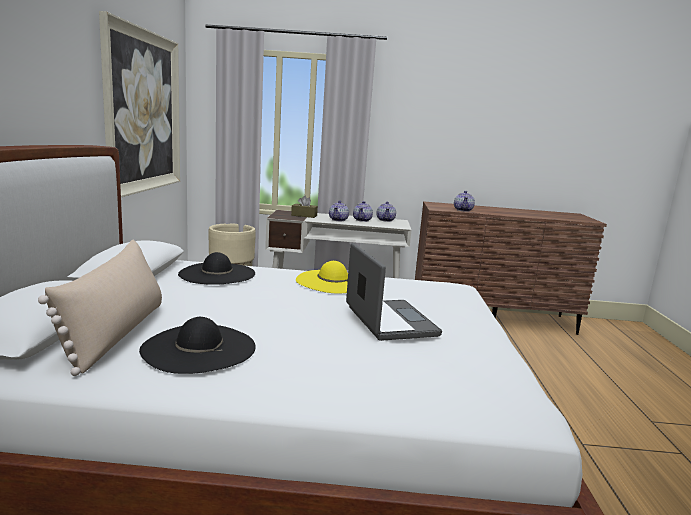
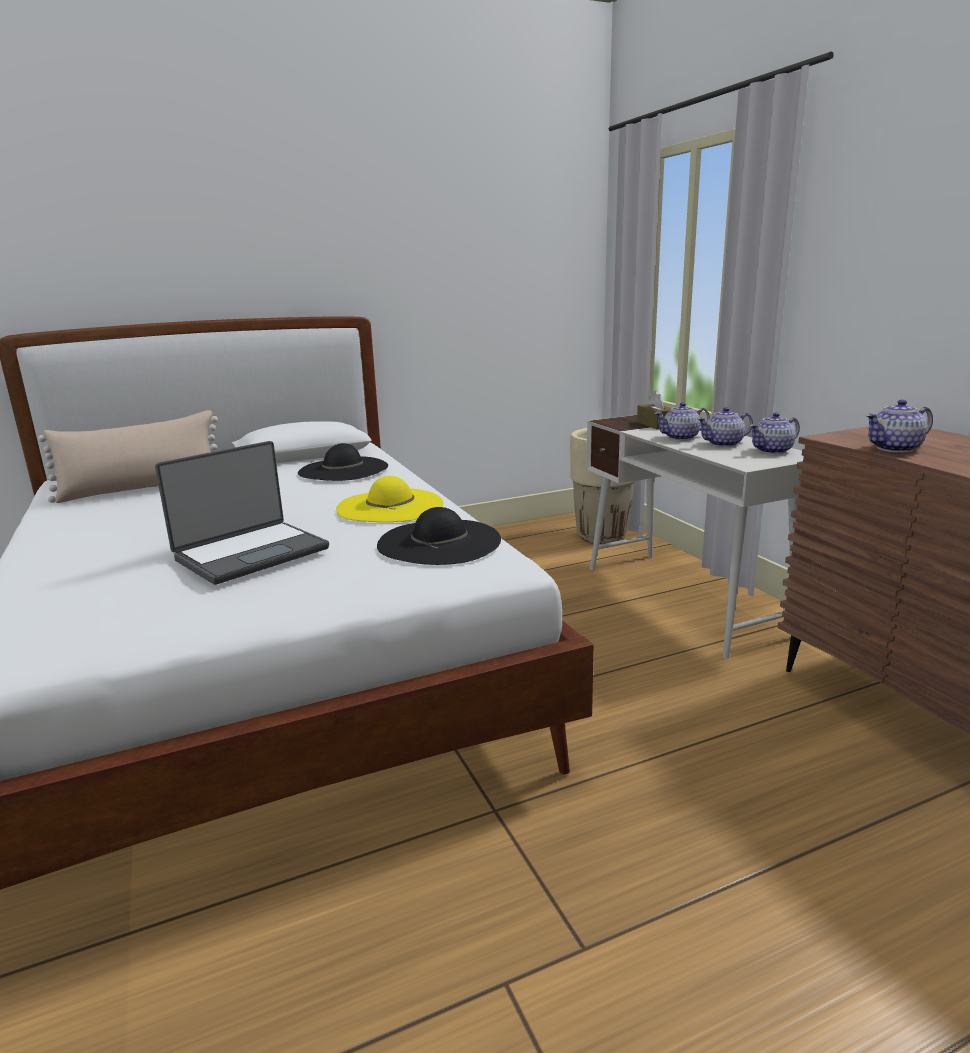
camera: 65 degrees right, 5 degrees up
(143, 112) = (475, 271): picture -> none
(199, 348) = (119, 513): black hat -> black hat (439, 542)

